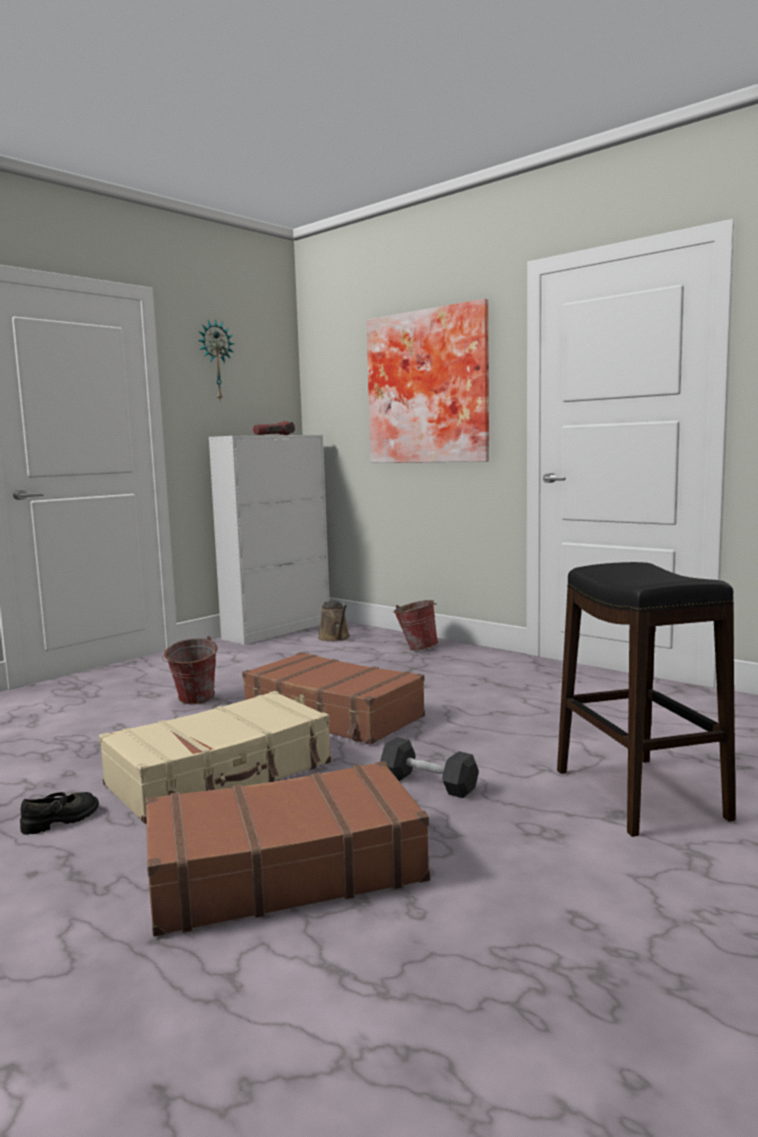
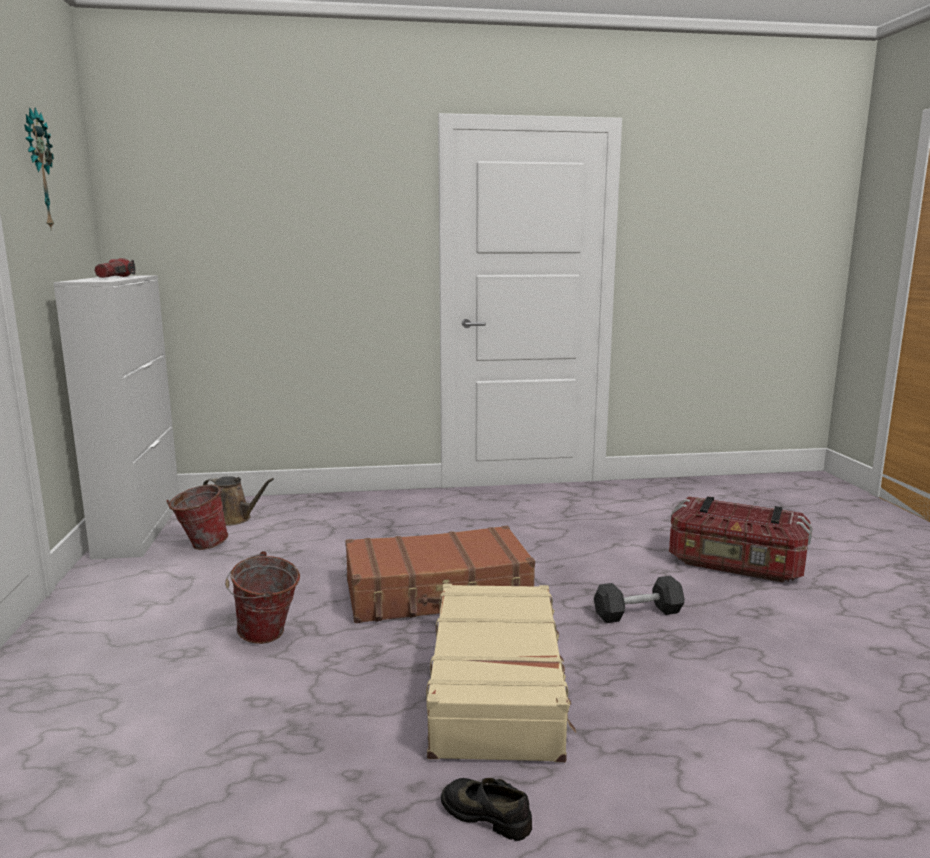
camera: 50 degrees left, 5 degrees up
(61, 820) = (487, 814): black shoe -> black shoe turned 60 degrees counterclockwise
(284, 869) = (729, 722): brown suitcase -> none
(416, 648) = (342, 507): bucket -> bucket (200, 545)
(429, 387) = (318, 227): picture -> none
(640, 794) = (735, 565): black stool -> storage box

